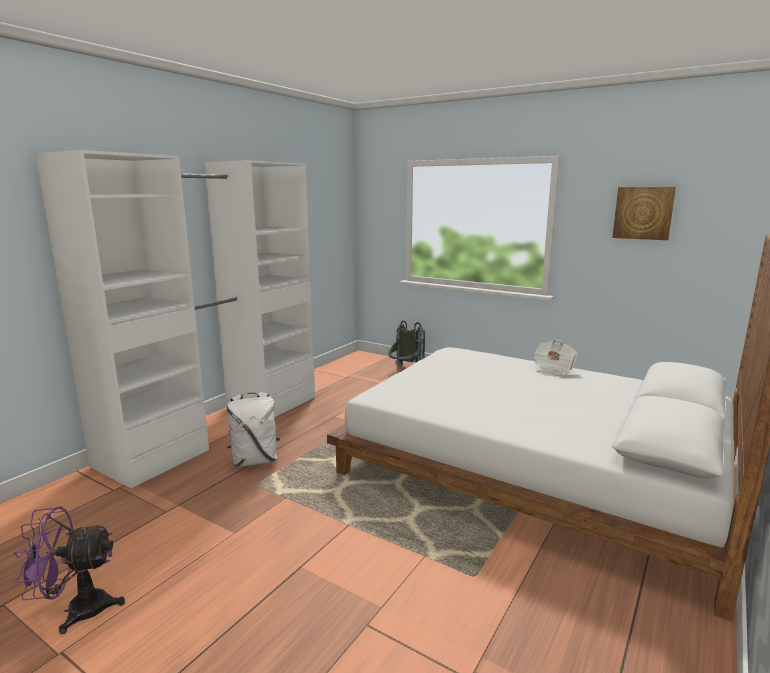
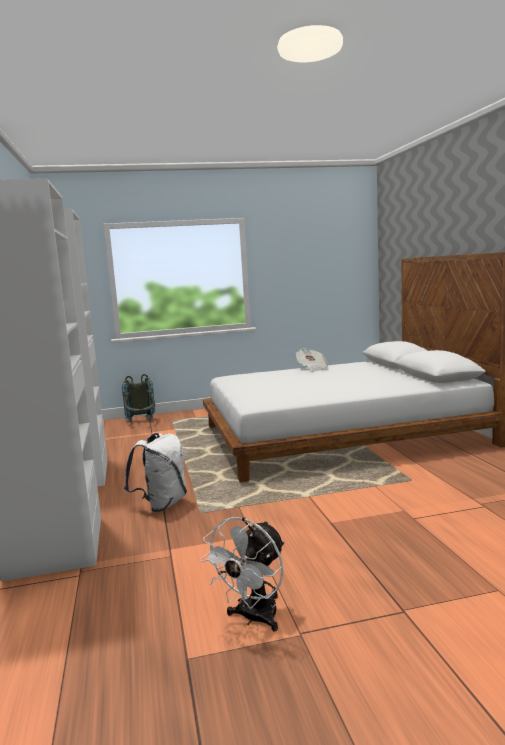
camera: 45 degrees left, 5 degrees down
(77, 610) = (254, 619): purple fan -> white fan
(643, 213) = (306, 257): picture -> none

